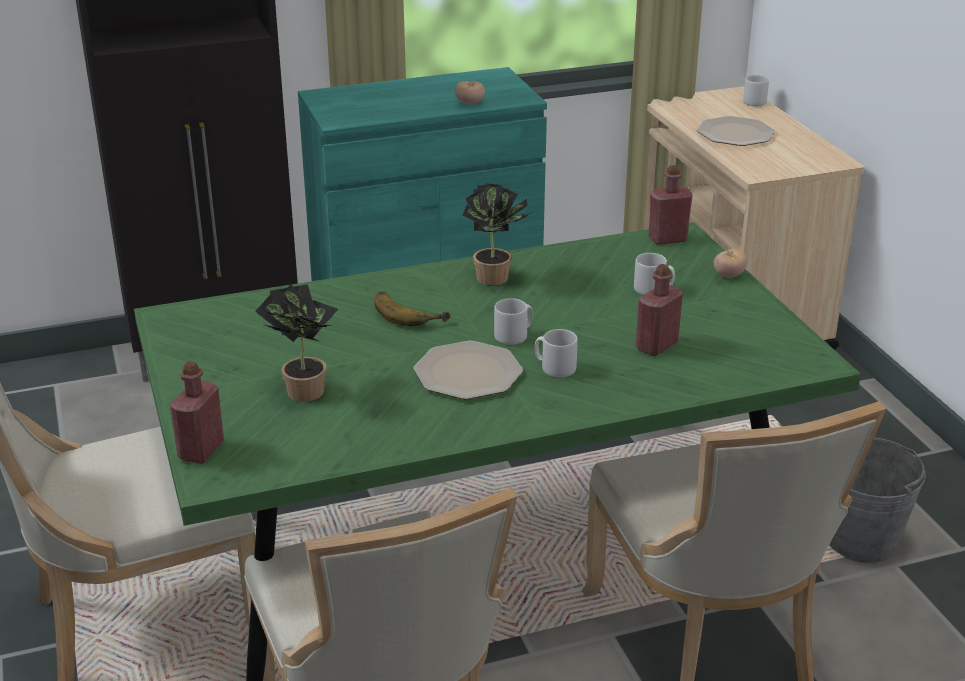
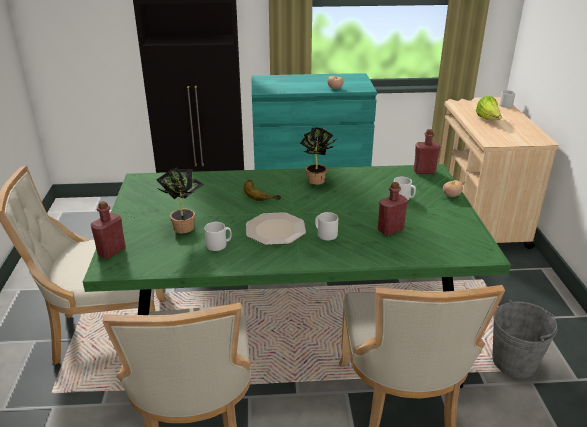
camera: 15 degrees right, 0 degrees up
(514, 335) = (312, 213): grey mug -> grey mug (219, 245)
(735, 133) = (488, 120): plate -> lettuce

